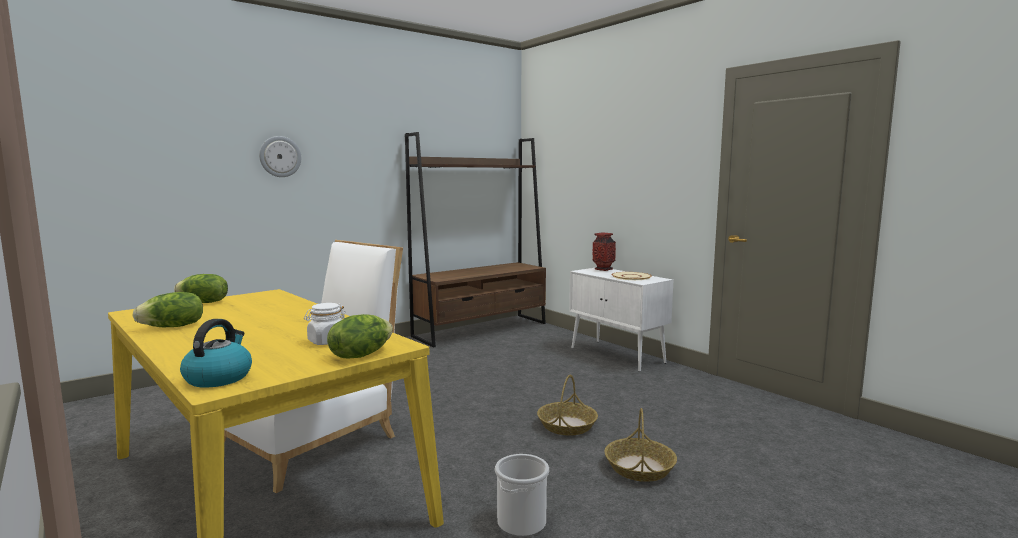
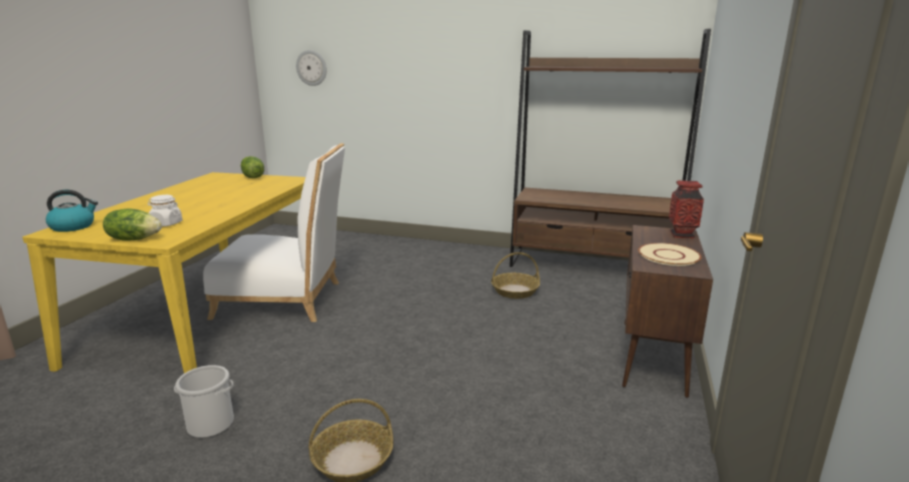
camera: 55 degrees right, 10 degrees up
(173, 327) = (184, 190): lettuce -> none
(280, 156) = (405, 59): wall clock -> wall clock (312, 68)
(567, 425) = (411, 387): basket -> basket (515, 291)
(617, 355) = (652, 357): white cabinet -> brown cabinet

